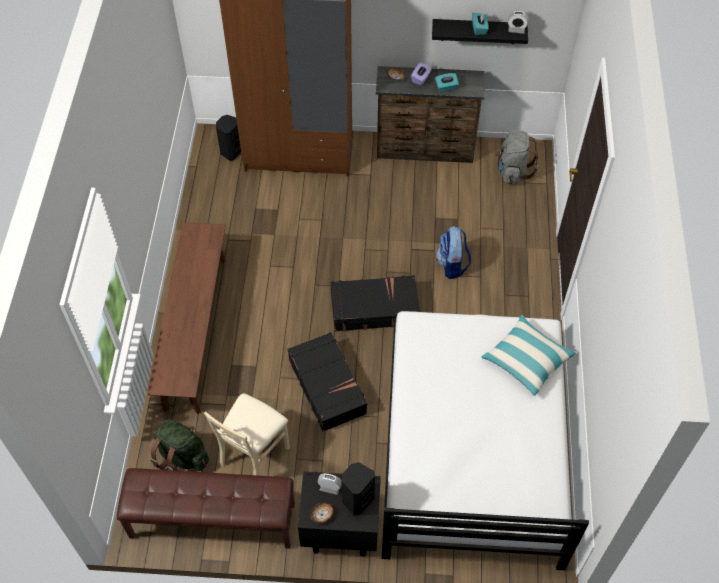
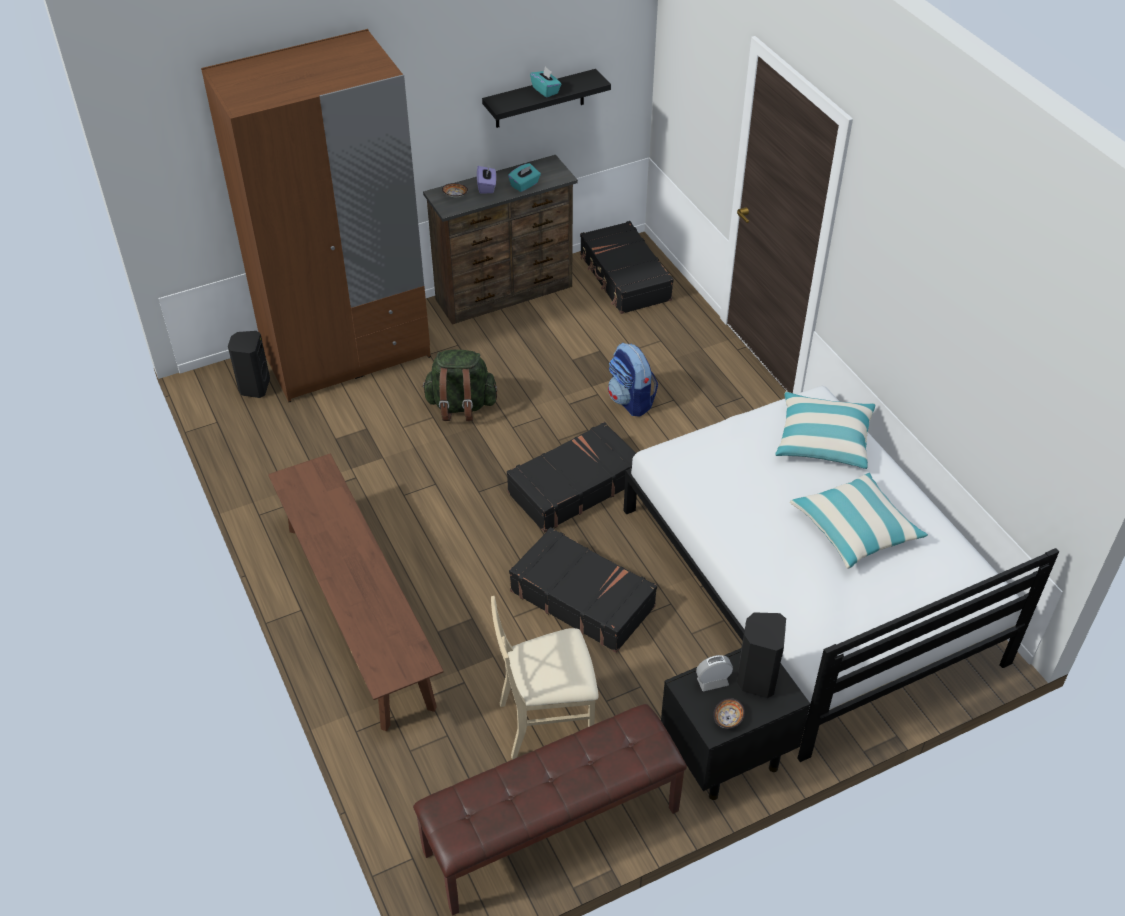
camera: 30 degrees left, 10 degrees down
(182, 456) = (452, 774): green backpack -> green backpack (461, 406)
(254, 454) = (547, 722): beige chair -> beige chair turned 75 degrees clockwise
(498, 433) = (855, 529): none -> pillow
(512, 171) = (624, 278): grey backpack -> black suitcase
(516, 30) = (589, 78): alarm clock -> none

